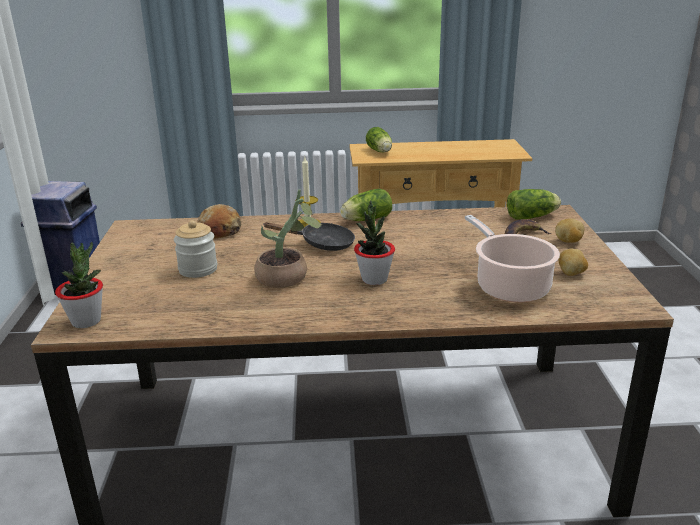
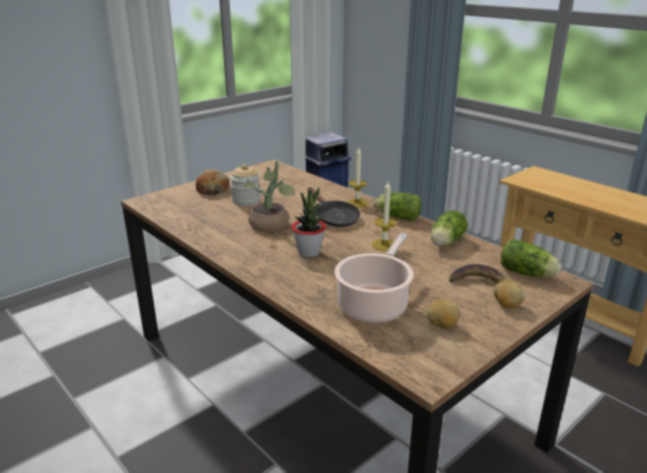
camera: 50 degrees right, 0 degrees up
(86, 321) = (155, 201): potted plant -> none
(220, 230) = (304, 186): bread -> bread (212, 190)
(380, 151) = (544, 179): lettuce -> lettuce (445, 242)
(411, 244) = (384, 245): none -> candle

